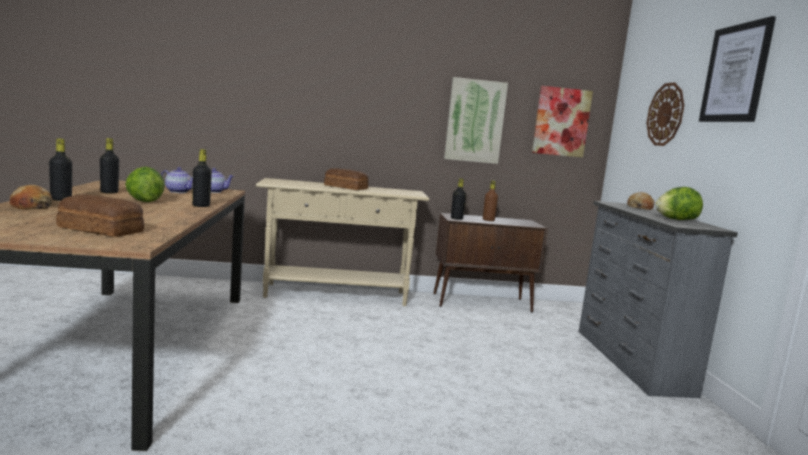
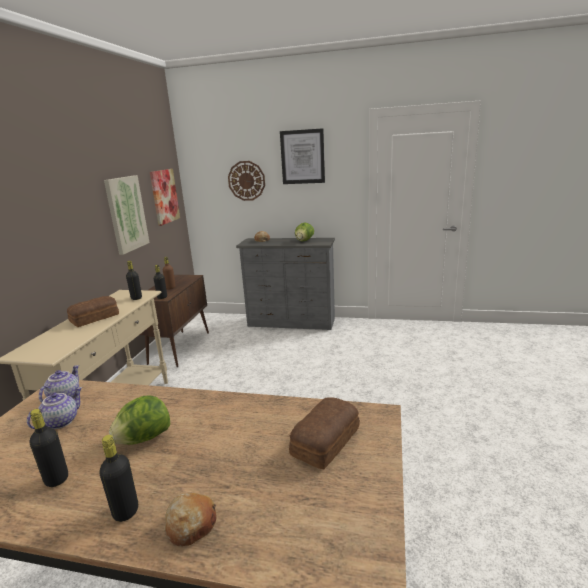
camera: 70 degrees left, 10 degrees up
(201, 206) = (177, 398): black bottle -> black bottle (136, 298)

